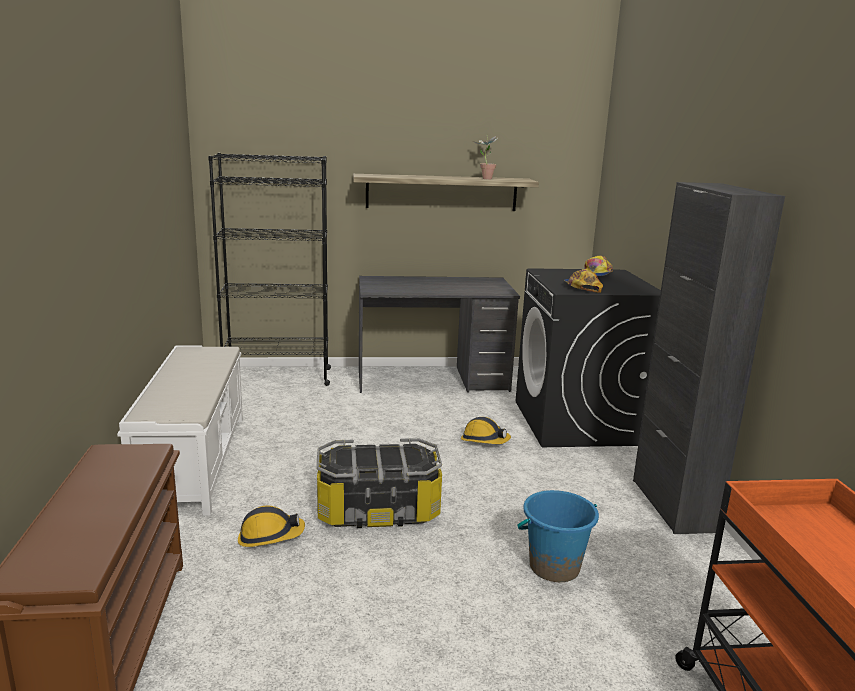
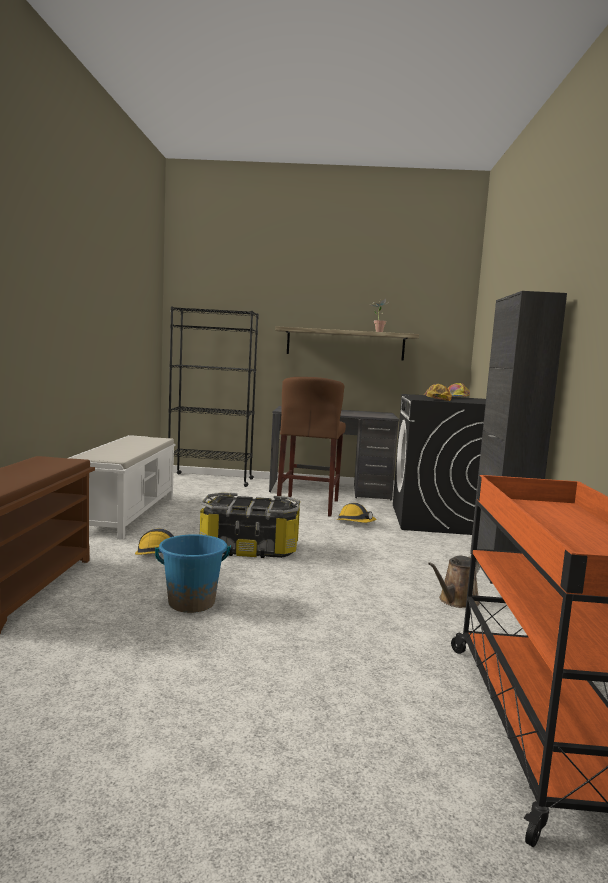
camera: 10 degrees right, 10 degrees down
(417, 414) = (308, 505): none -> brown stool
(554, 567) = (376, 590): blue bucket -> blue bucket (191, 603)
(649, 573) = (456, 601): none -> brown watering can

